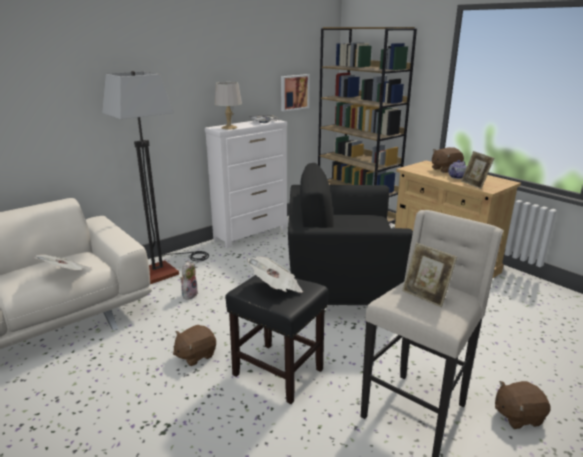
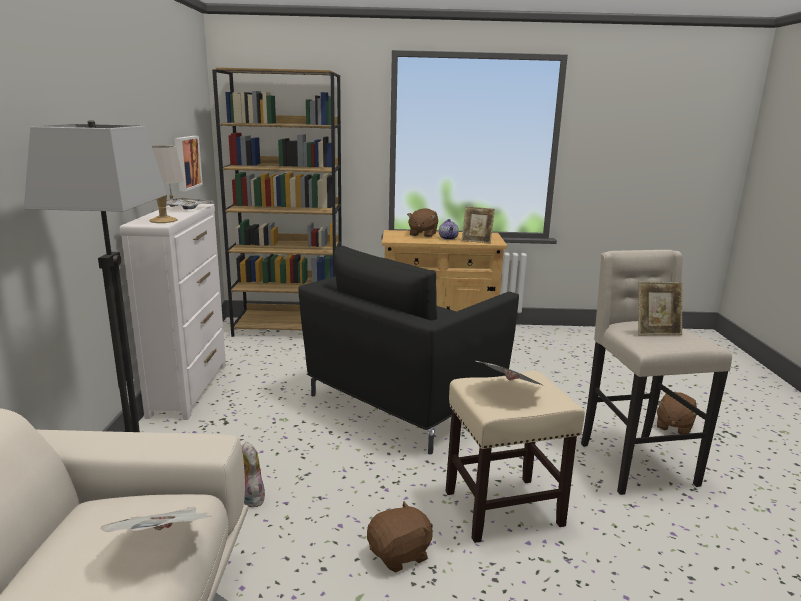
camera: 50 degrees left, 5 degrees down
(195, 355) = (400, 554): brown plush toy -> brown plush toy turned 120 degrees counterclockwise
(279, 372) = (504, 508): black stool -> beige stool

